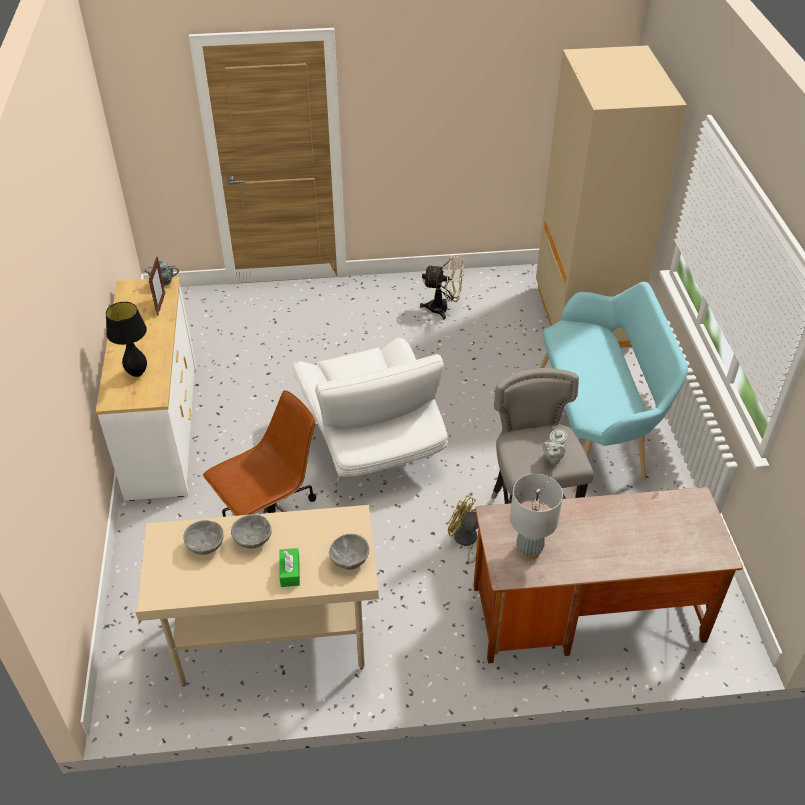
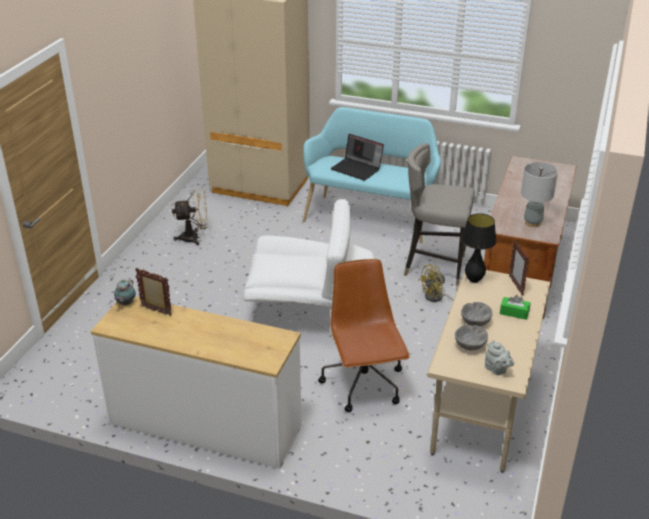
camera: 65 degrees left, 10 degrees down
(137, 373) = (243, 341): black table lamp -> black table lamp (473, 280)
(349, 561) = (516, 285): grey bowl -> picture frame
(443, 309) = (195, 238): beige fan -> beige fan turned 45 degrees clockwise
(553, 457) = (456, 195): grey teapot -> grey teapot (497, 370)
(587, 360) = (357, 169): none -> laptop

